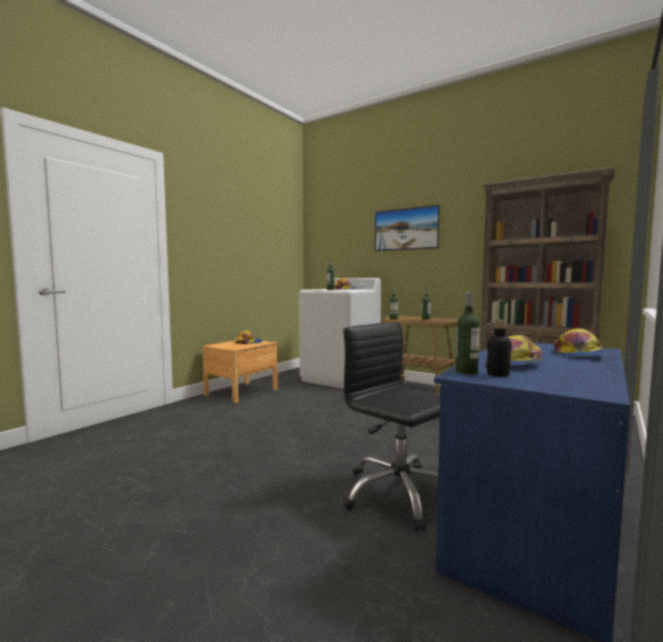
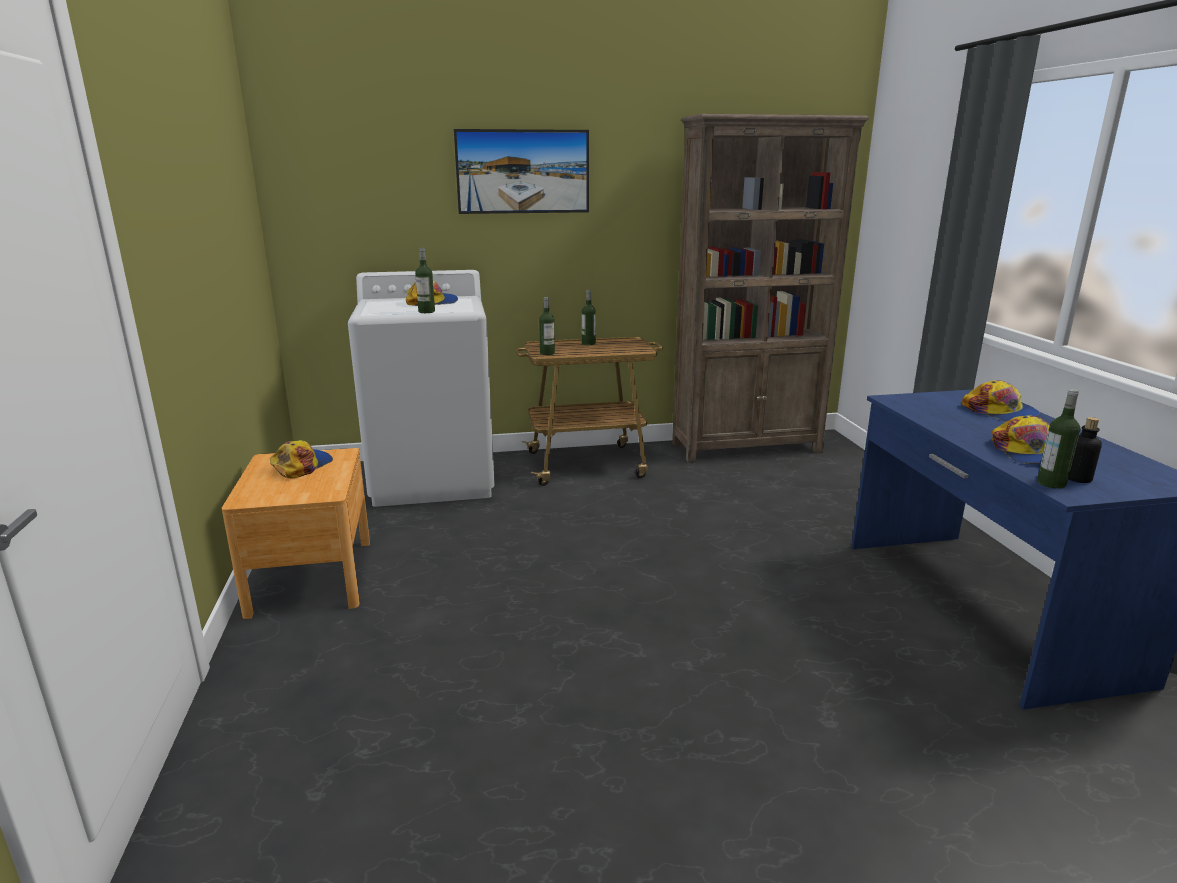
camera: 45 degrees left, 15 degrees up
(399, 494) = (858, 643): black office chair -> none

